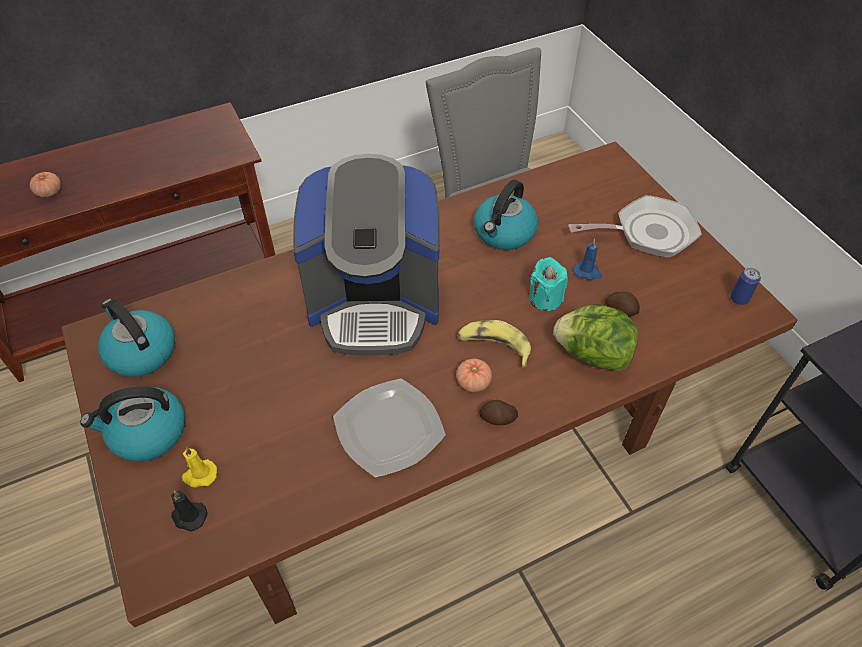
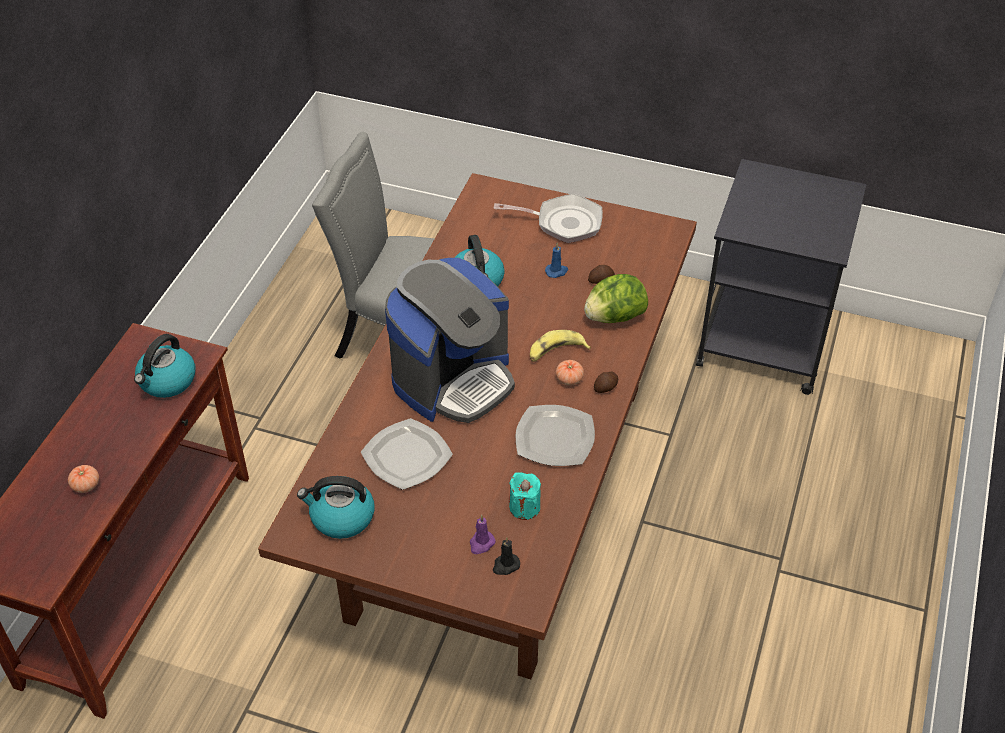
camera: 45 degrees left, 5 degrees down
(147, 433) = (417, 551): kettle -> kettle (167, 381)
(199, 475) = (481, 544): yellow candle -> purple candle
(254, 340) = (407, 455): none -> plate
(545, 298) = (551, 304): turquoise candle -> turquoise candle (524, 507)
(648, 233) = (563, 223): frying pan -> frying pan turned 60 degrees clockwise
(739, 299) = (655, 230): can -> none

